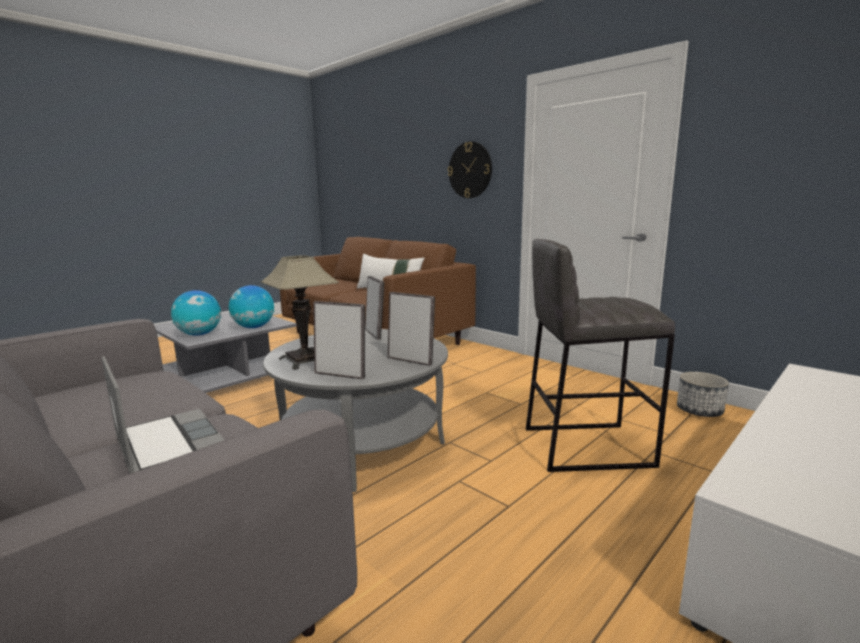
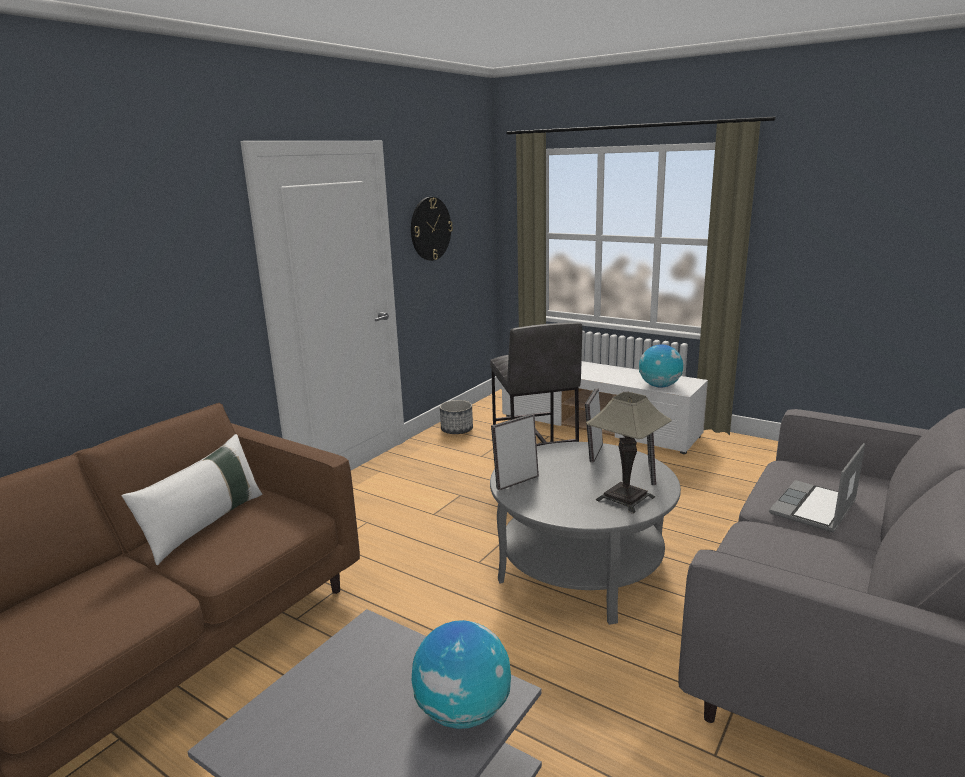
camera: 100 degrees left, 5 degrees up
(253, 327) = (401, 652): globe -> globe (659, 386)
(470, 170) = (171, 278): wall clock -> wall clock (430, 229)

